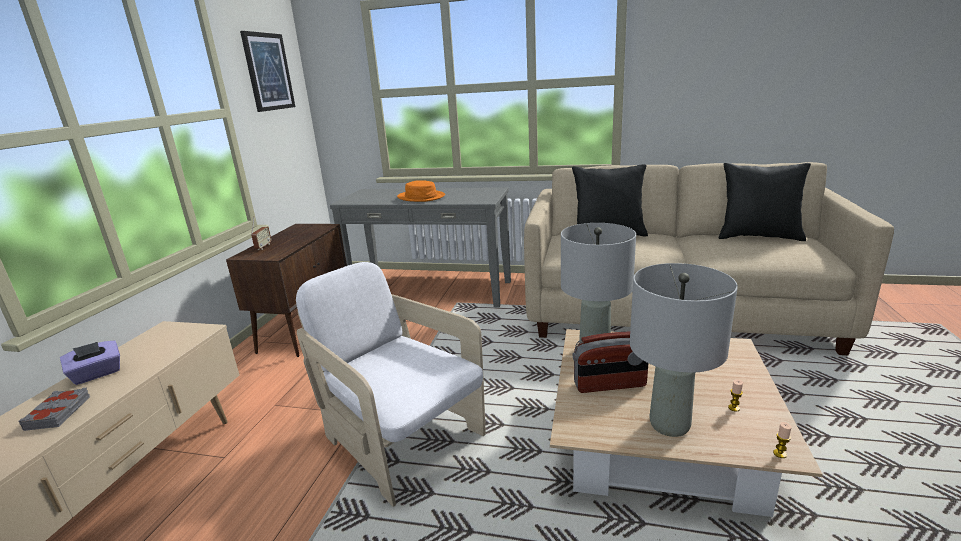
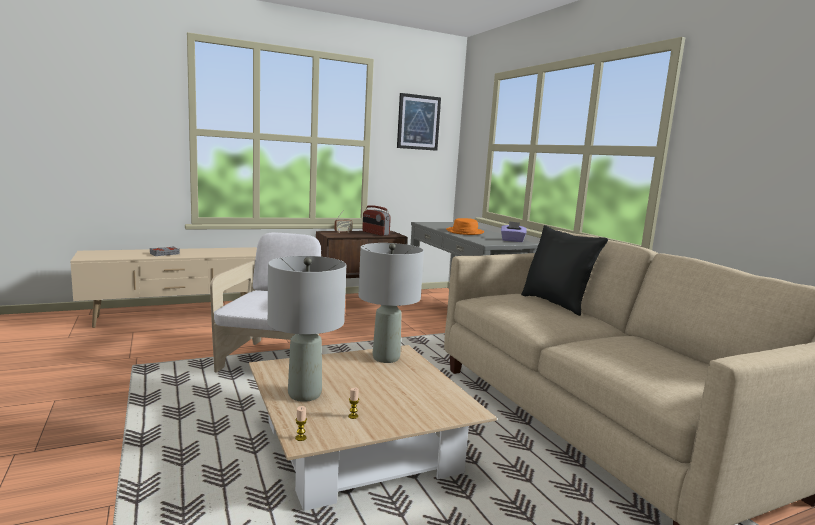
camera: 50 degrees right, 10 degrees down
(97, 374) = (198, 251): purple tissue box -> purple tissue box (512, 240)
(610, 385) = (339, 369): radio -> radio (375, 233)
(758, 236) = (690, 360): black pillow -> none

